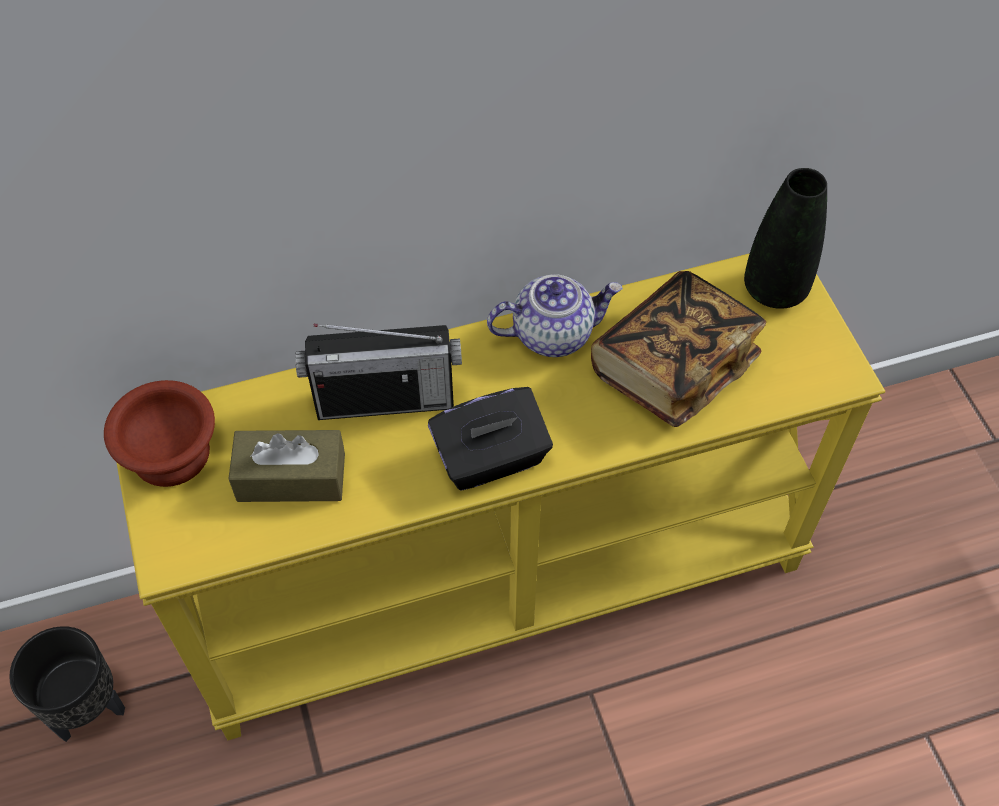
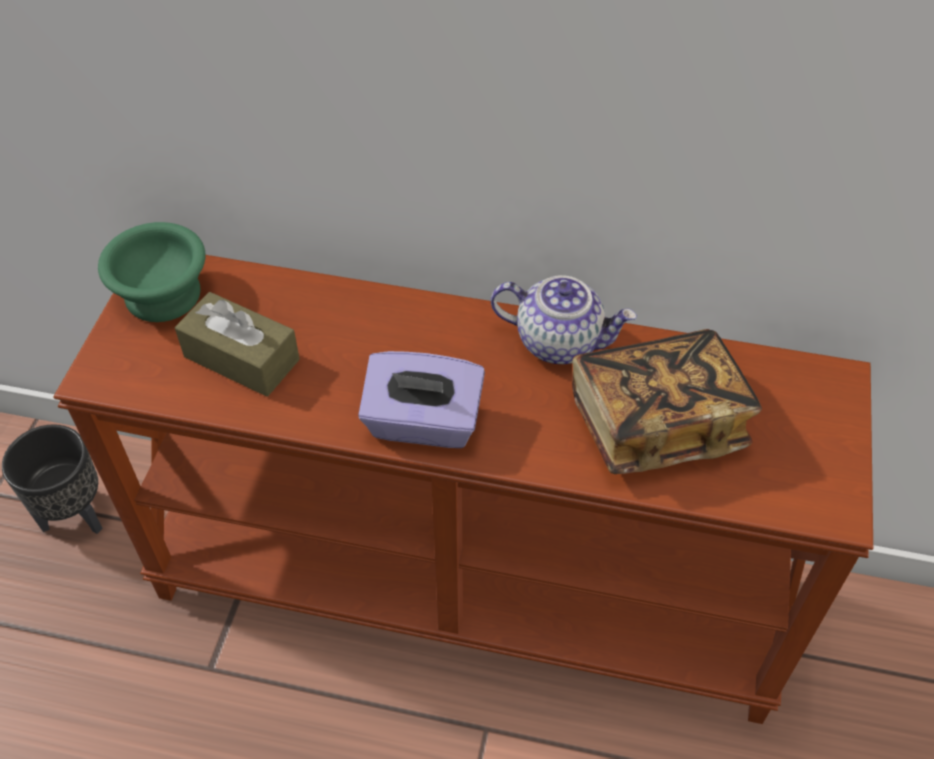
camera: 30 degrees right, 5 degrees down
(170, 451) = (164, 292): brown bowl -> green bowl
(385, 400) = (367, 331): radio -> none
(491, 459) = (423, 424): black tissue box -> purple tissue box
(499, 578) = (469, 582): yellow console table -> brown console table
(775, 290) = (813, 397): black vase -> none

